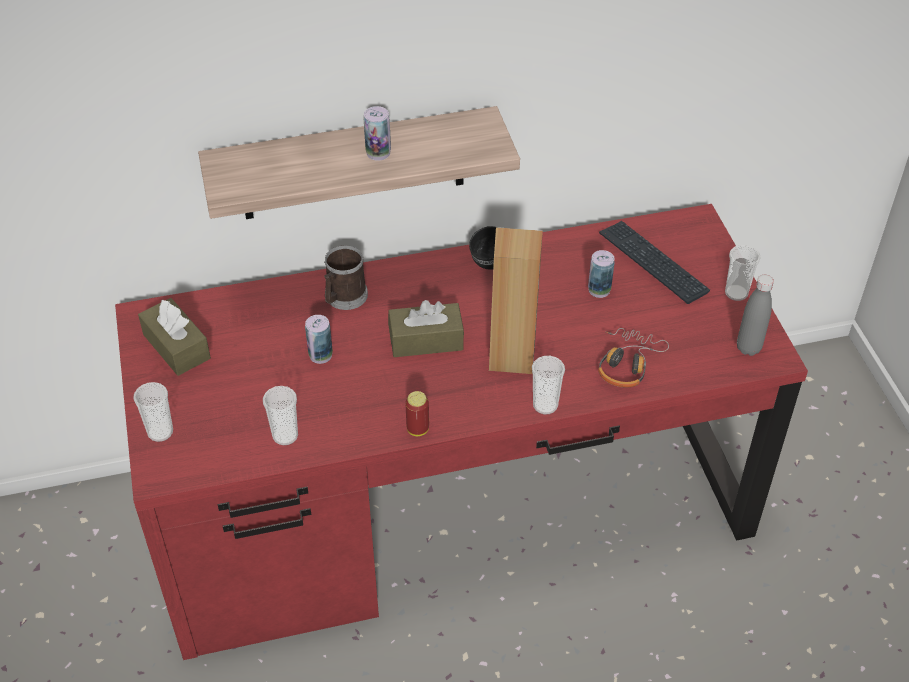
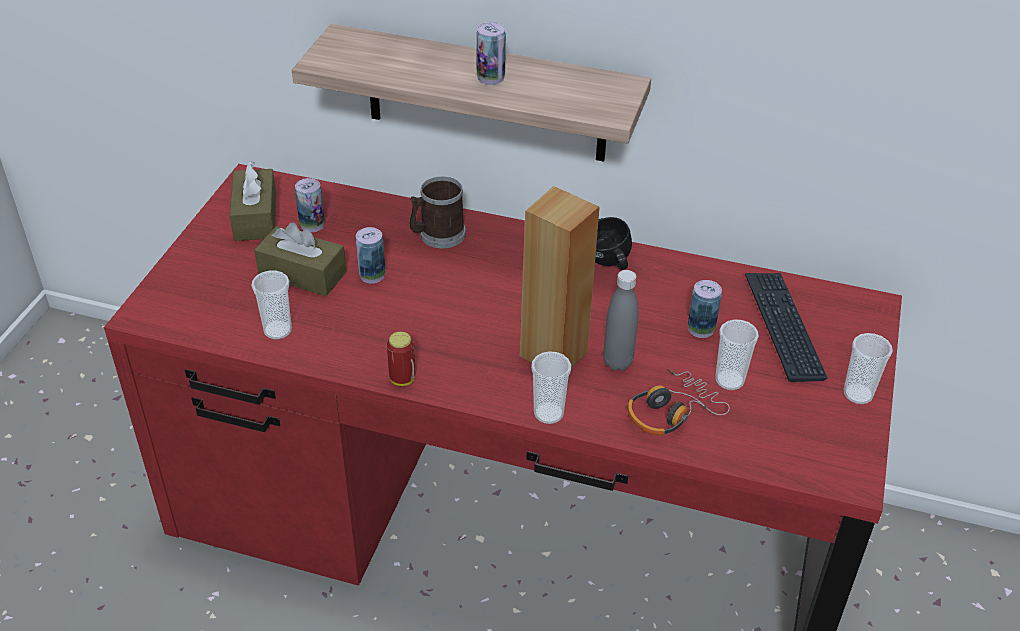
camera: 30 degrees right, 5 degrees down
(160, 432) = (177, 280): cup -> cup (729, 380)
(232, 333) = (312, 225): none -> can
(426, 340) = (481, 303): brown tissue box -> brown tissue box (302, 274)
(748, 348) = (826, 455): grey bottle -> grey bottle (617, 362)

